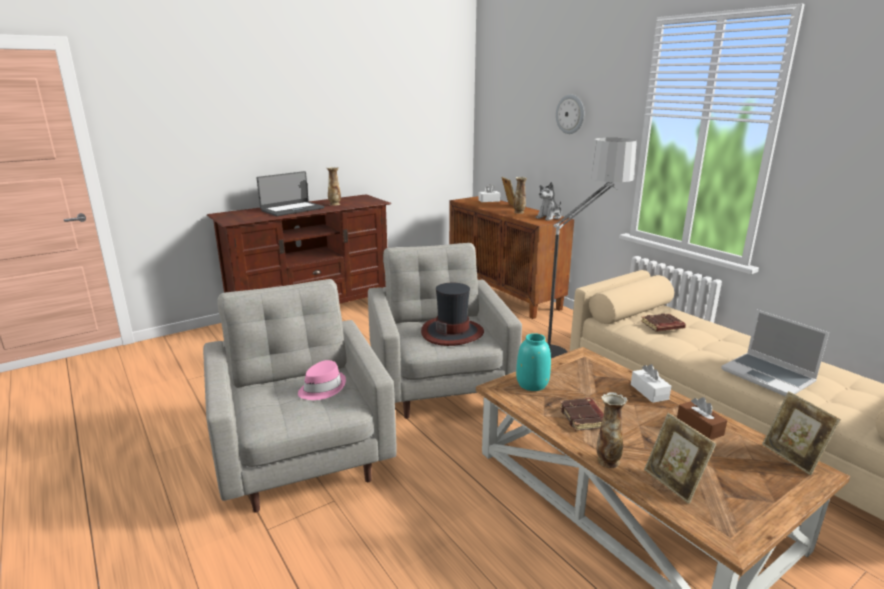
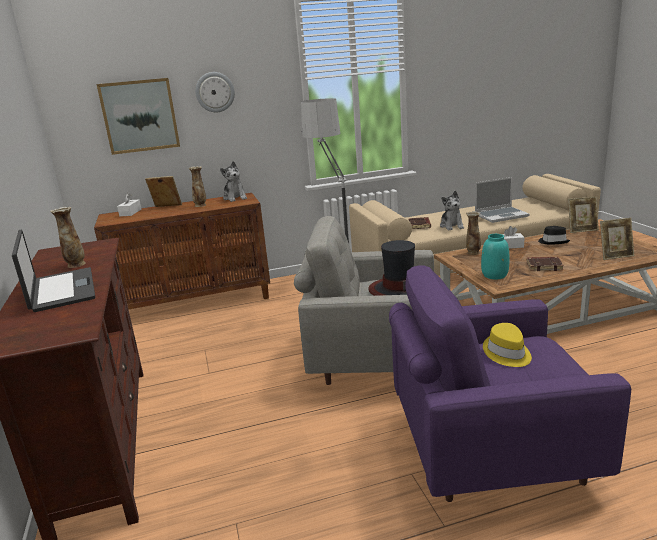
camera: 70 degrees left, 0 degrees up
(304, 456) = (489, 450): grey armchair -> purple armchair
(322, 388) = (507, 353): pink hat -> yellow hat
(520, 125) = (139, 116): none -> picture
(607, 461) = (596, 267): vase -> vase (473, 253)
(683, 345) = (452, 226): none -> plush toy
(699, 427) = (553, 242): brown tissue box -> black hat

